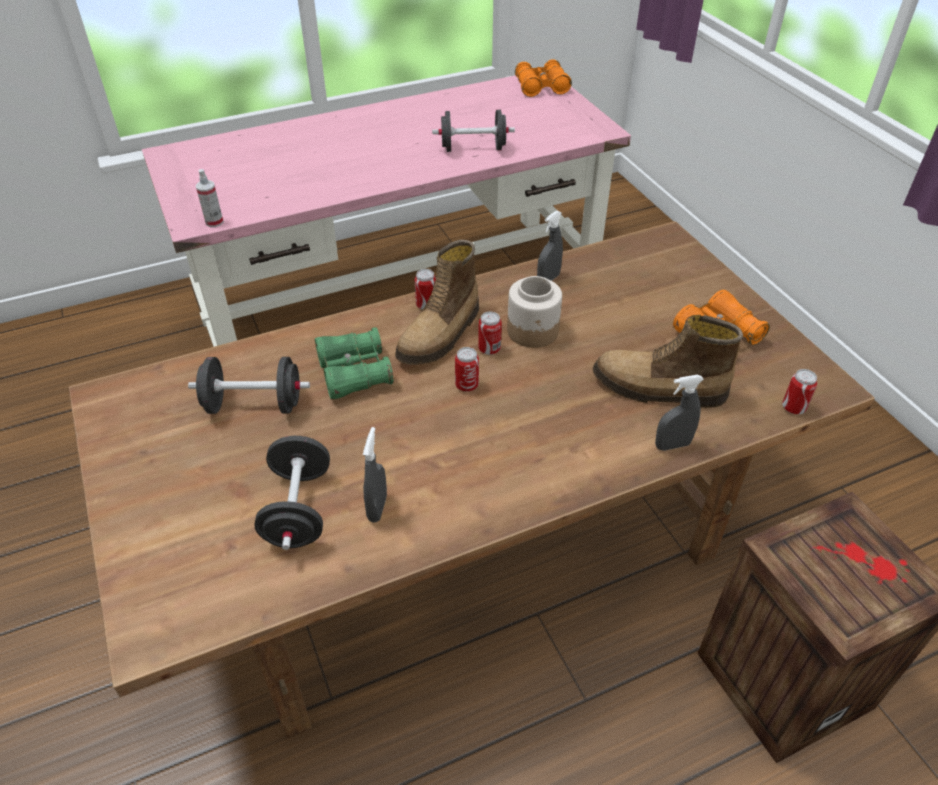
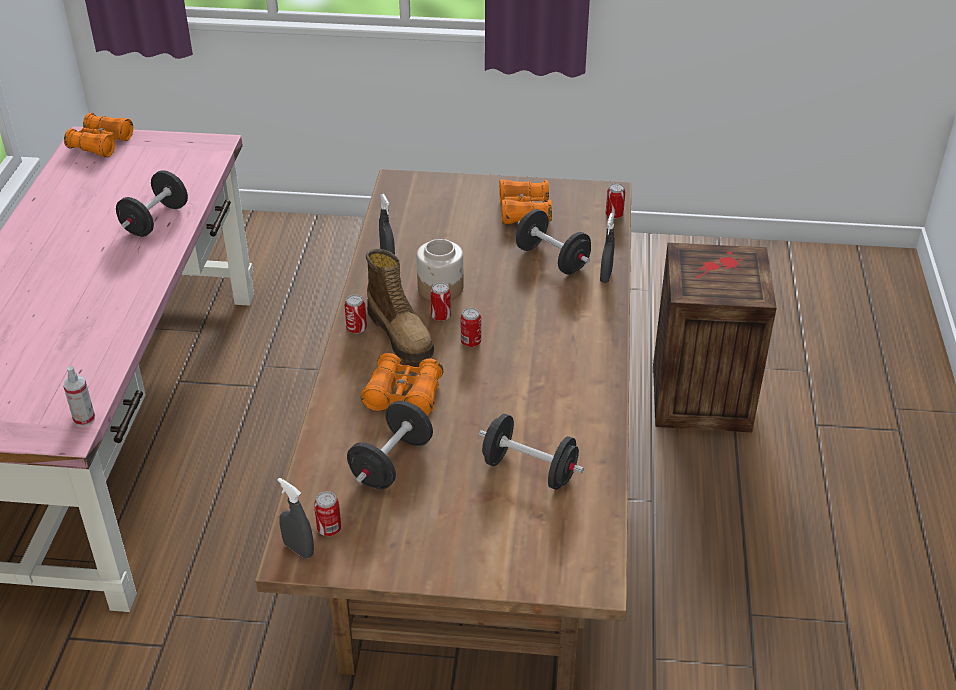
camera: 60 degrees left, 5 degrees down
(147, 402) = (329, 529): none -> can
(354, 373) = (404, 395): green binoculars -> orange binoculars
(377, 508) = (558, 429): grey spray bottle -> grey spray bottle (298, 549)
(658, 389) = (552, 259): boot -> black dumbbell

